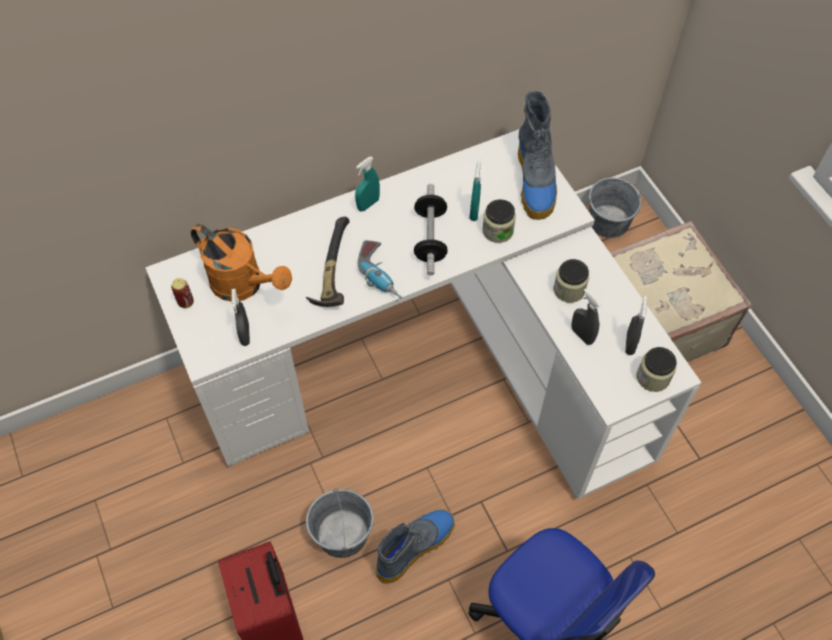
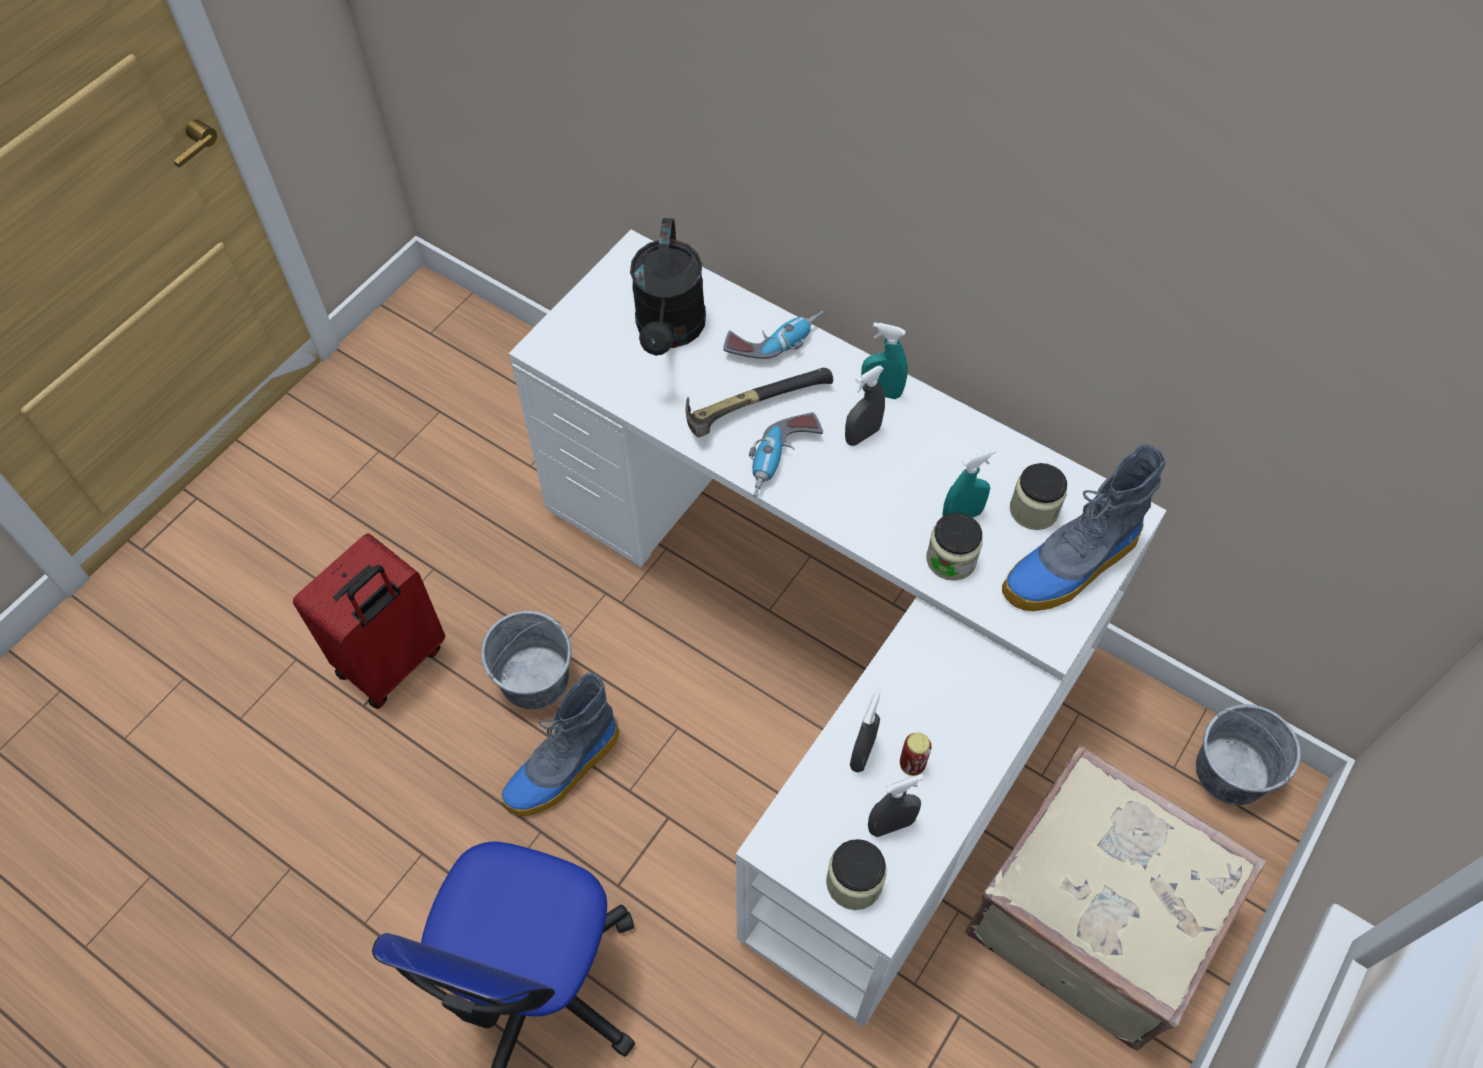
camera: 60 degrees right, 0 degrees up
(186, 302) = (608, 291): can -> can (912, 764)
(244, 285) = (670, 331): orange watering can -> black watering can
(245, 335) = (602, 369): grey spray bottle -> grey spray bottle (862, 435)
(293, 236) = (774, 341): none -> power drill
(415, 546) = (562, 769): boot -> boot turned 120 degrees clockwise
(430, 238) = (879, 486): dumbbell -> none
(569, 290) = (928, 701): jar -> jar (1033, 510)

